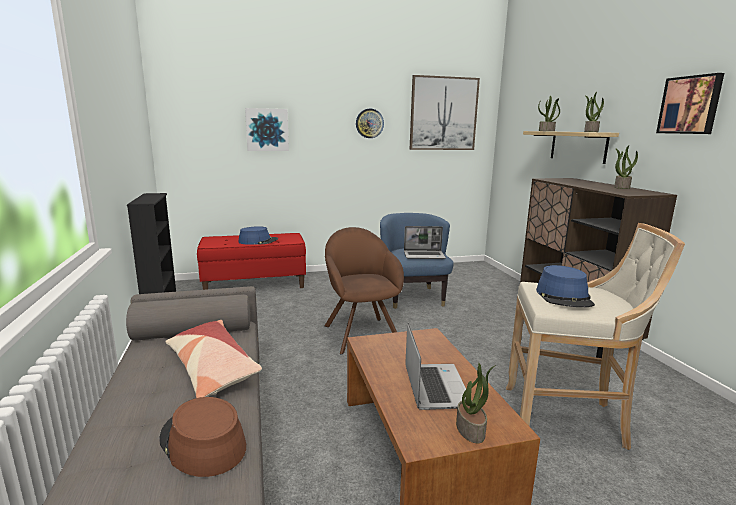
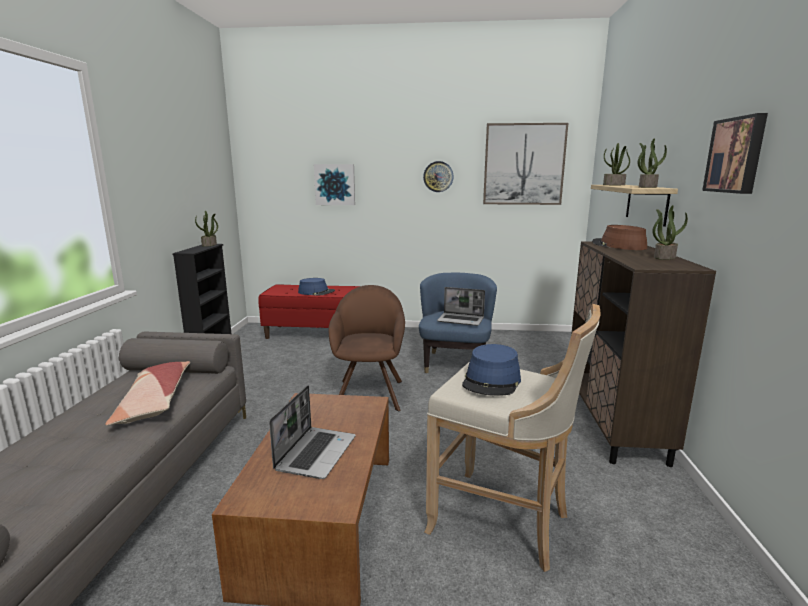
camera: 20 degrees right, 0 degrees up
(202, 443) = (80, 459): brown hat -> brown hat (618, 246)
(471, 430) = (300, 499): potted plant -> potted plant (209, 245)

